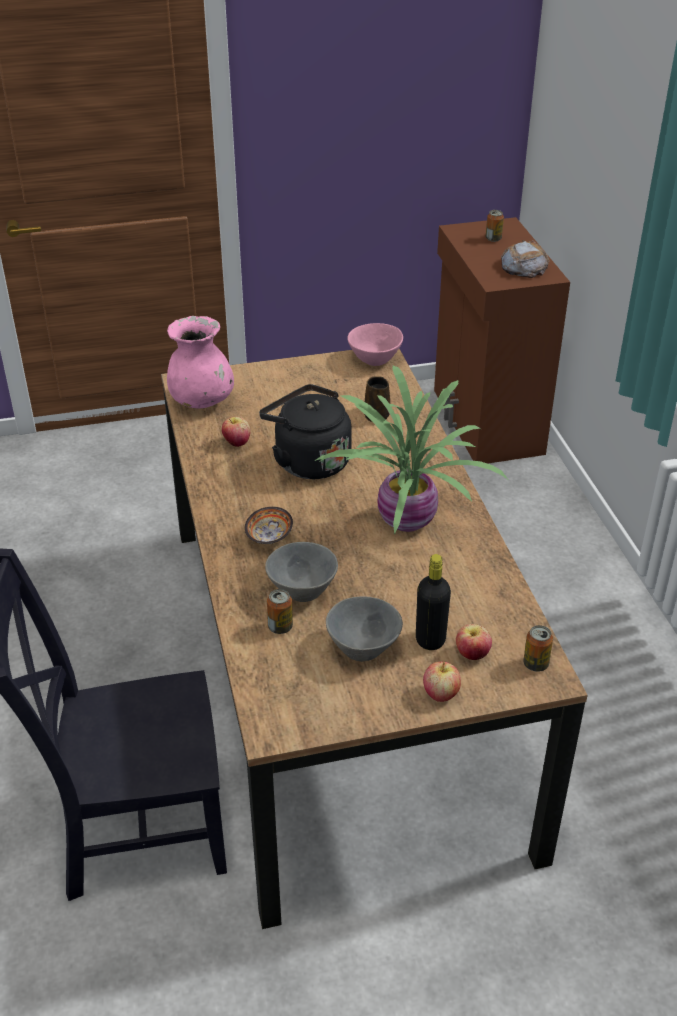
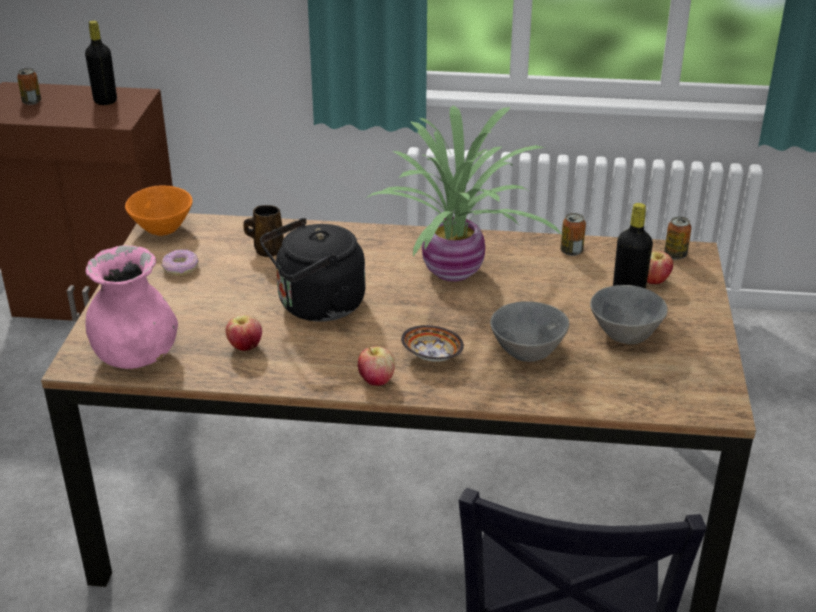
camera: 70 degrees left, 5 degrees down
(280, 627) = (578, 376): can -> can (571, 251)
(325, 384) = (181, 267): none -> donut
(373, 359) = (160, 229): pink bowl -> orange bowl
(440, 694) = (697, 307): apple -> apple (376, 380)
(523, 266) = (105, 101): bread -> black bottle

